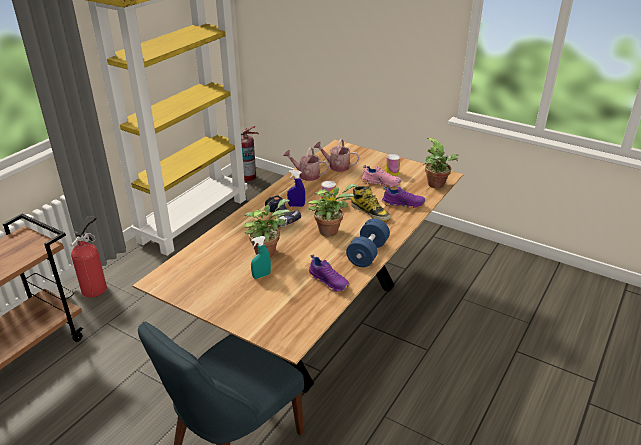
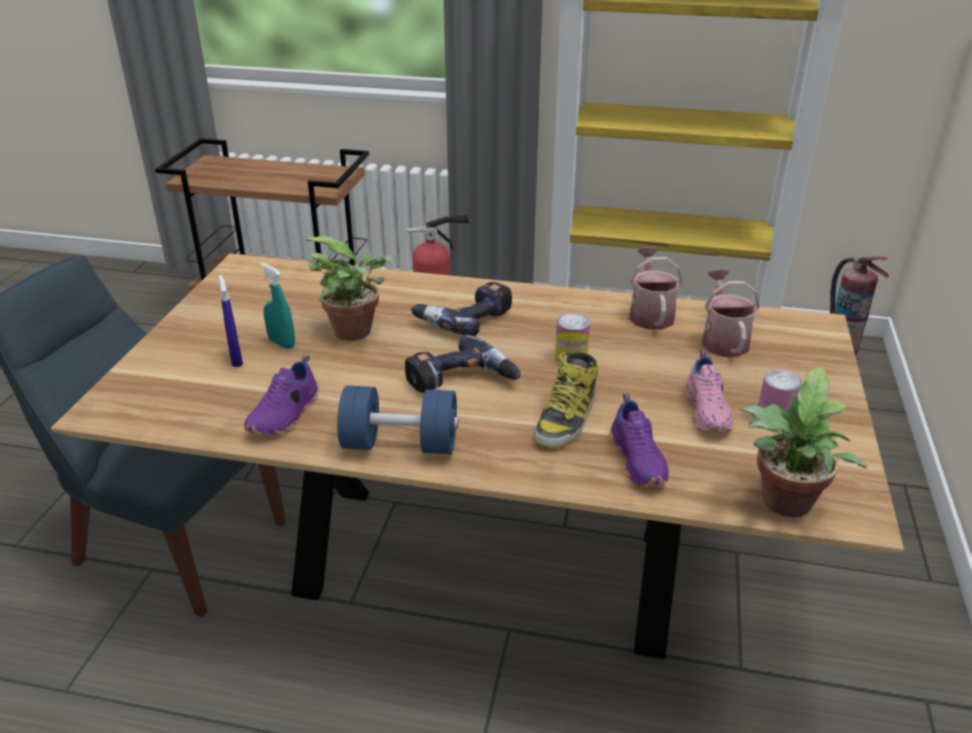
camera: 70 degrees right, 0 degrees up
(296, 206) = (525, 328): blue spray bottle -> blue spray bottle (236, 359)
(330, 230) = (461, 382): potted plant -> power drill

